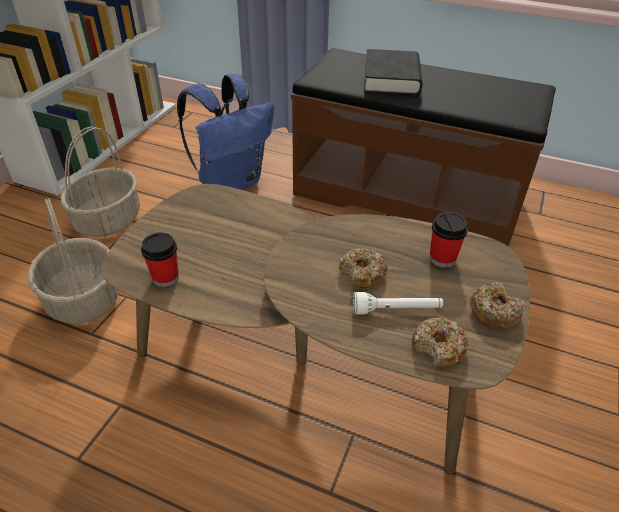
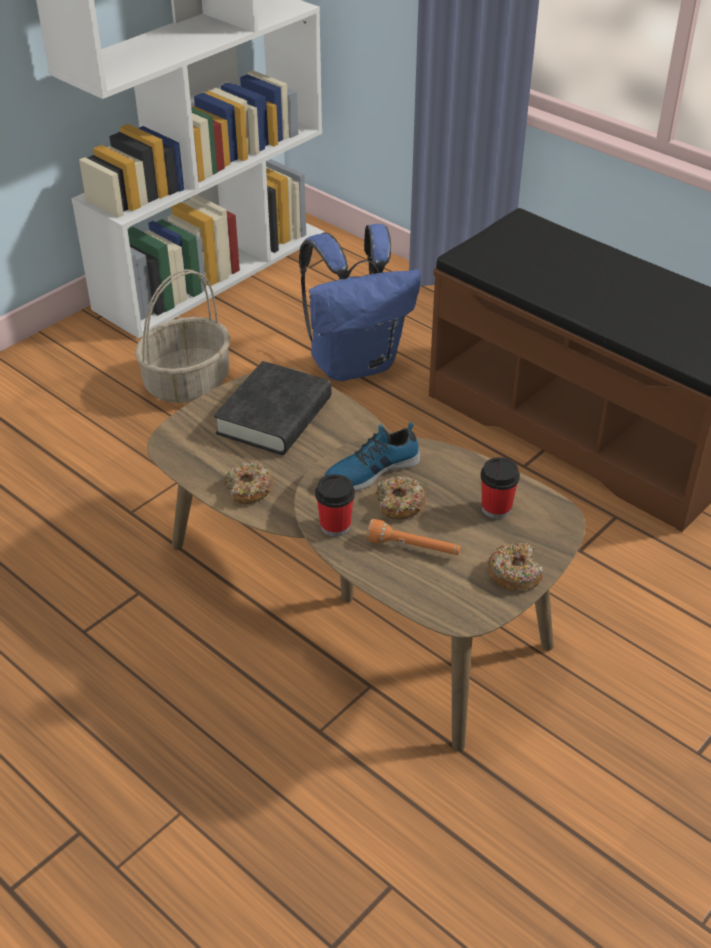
camera: 20 degrees right, 0 degrees up
(83, 299) = (132, 472): basket -> none
(165, 277) = (206, 464): cup -> cup (335, 526)
(321, 249) = (371, 470): none -> shoe
(391, 79) = (567, 272): black book -> black book (274, 416)
(396, 310) = (413, 548): white flashlight -> orange flashlight
(438, 347) = (434, 591): donut -> donut (248, 489)

